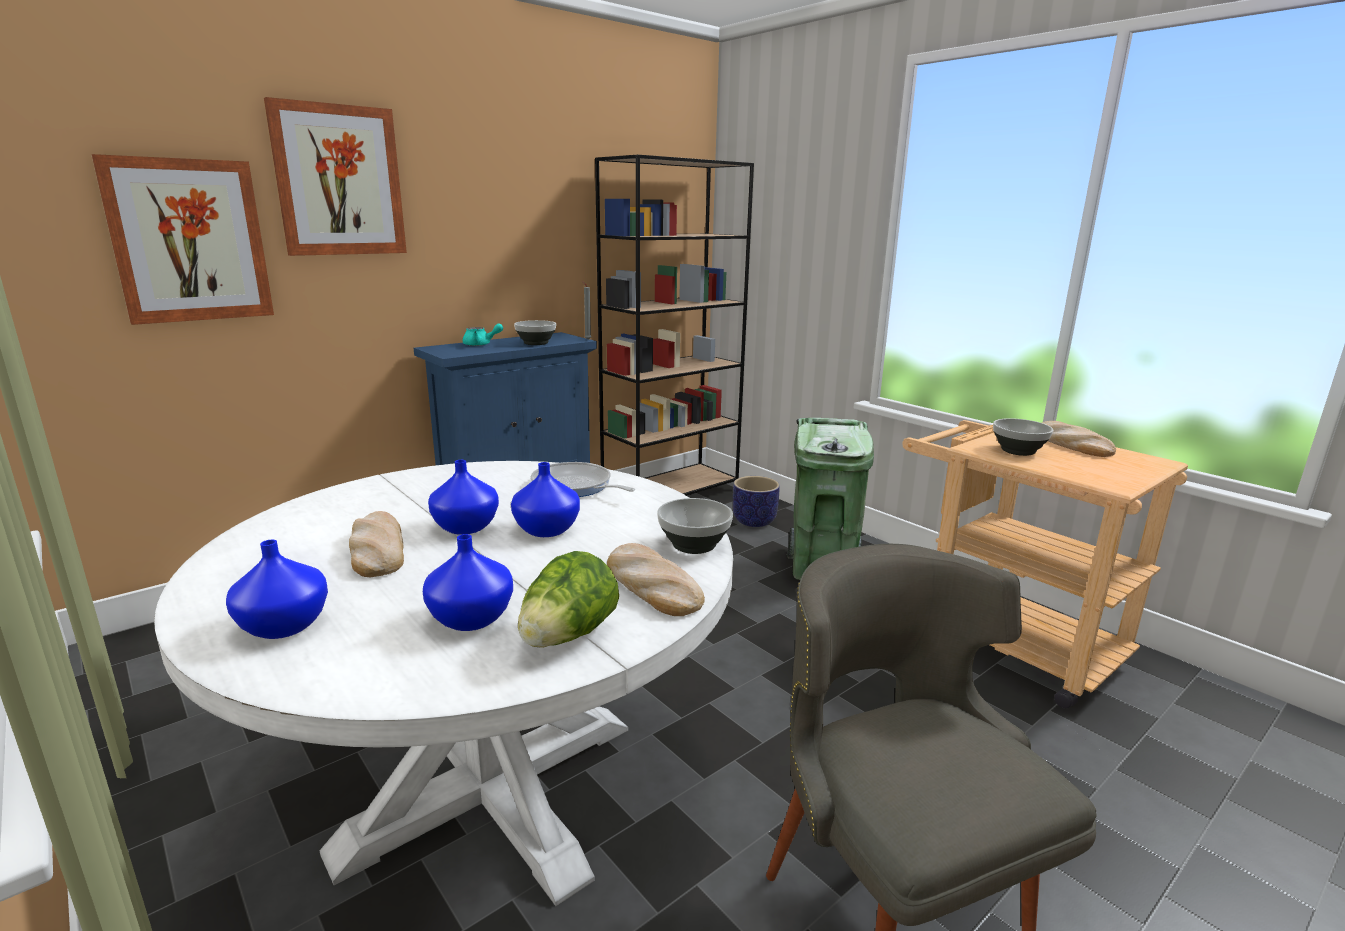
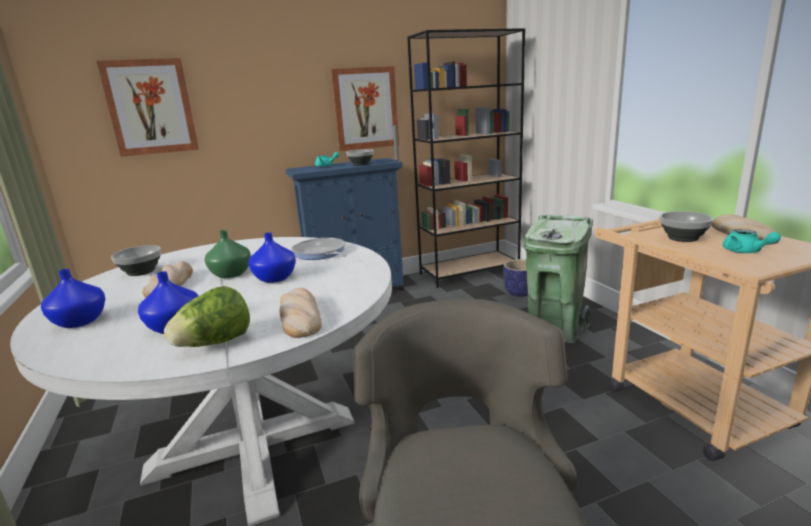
camera: 20 degrees right, 0 degrees up
(339, 181) = (235, 66): picture -> picture (365, 108)
(467, 526) = (232, 274): blue vase -> green vase
(693, 545) = (356, 293): bowl -> bowl (141, 271)
(1093, 466) = (745, 252): none -> turquoise teapot

